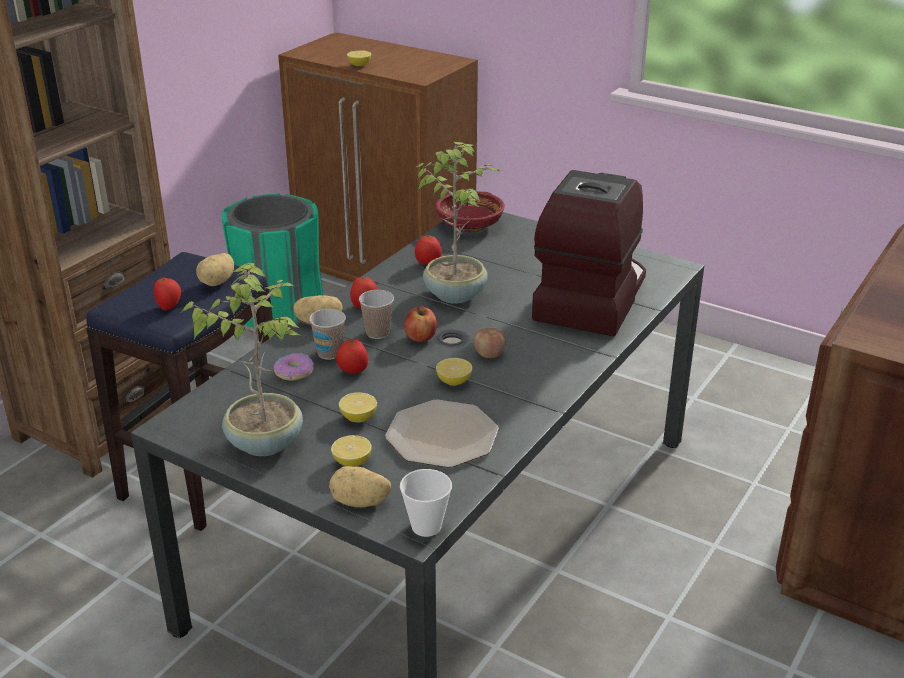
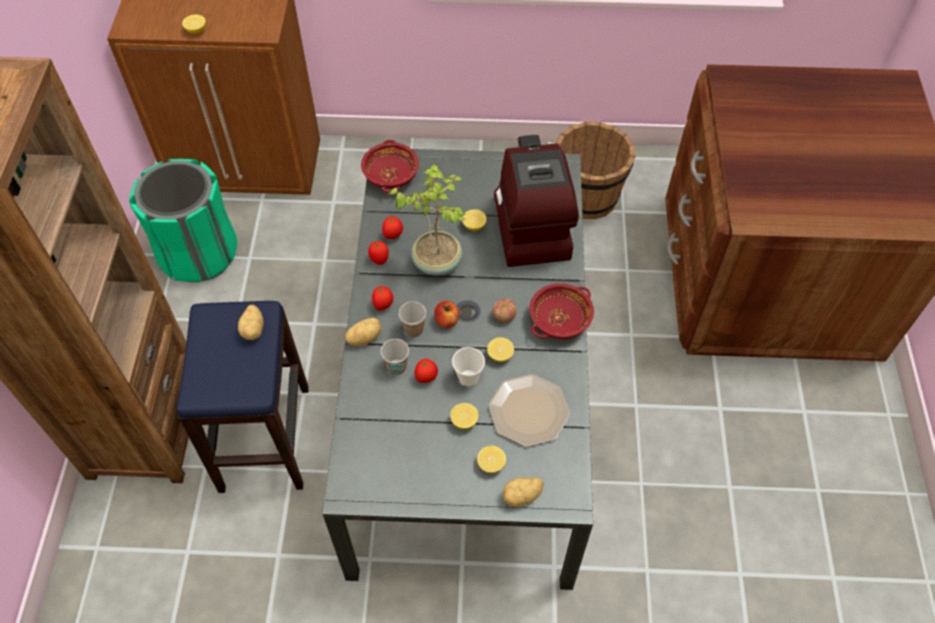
camera: 30 degrees left, 25 degrees up
(169, 307) = (240, 375): tomato -> tomato (379, 259)
(264, 441) = (421, 475): potted plant -> none
(294, 372) = (387, 398): donut -> none
(426, 526) = (575, 495): cup -> cup (468, 378)
(524, 281) = (474, 226): none -> lemon
(553, 378) = (559, 321): none -> red bowl
(749, 402) = (587, 196): none -> brown bucket

